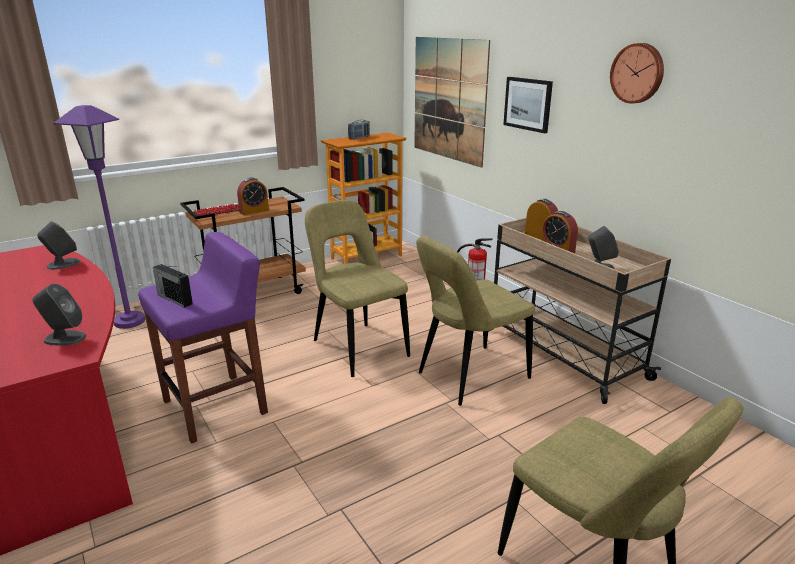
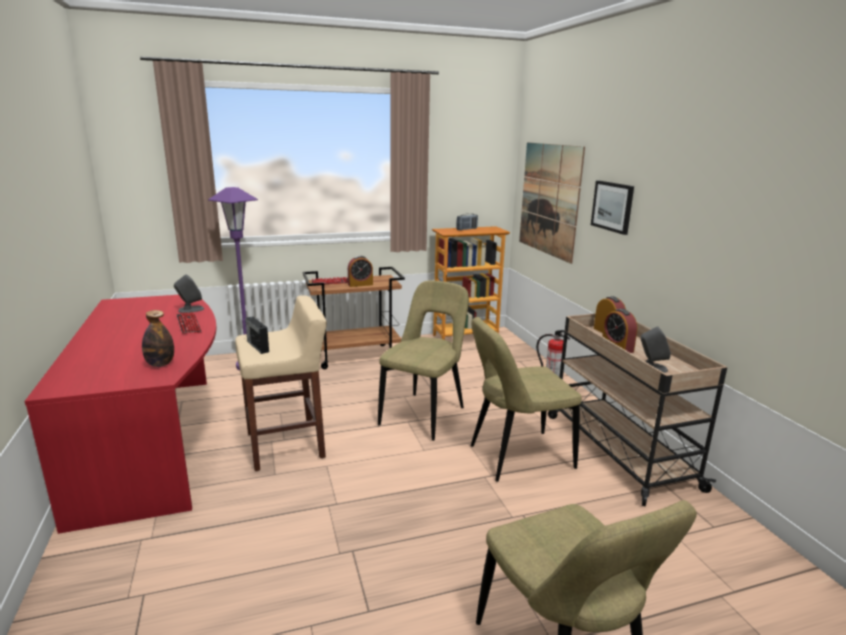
camera: 15 degrees right, 5 degrees down
(64, 338) = (160, 364): grey speaker -> bottle
(71, 283) = (188, 324): none -> keyboard
(217, 406) = (287, 445): purple stool -> beige stool
(357, 347) = (424, 414): beige chair -> beige chair turned 45 degrees clockwise
(638, 73) = (707, 181): wall clock -> none

